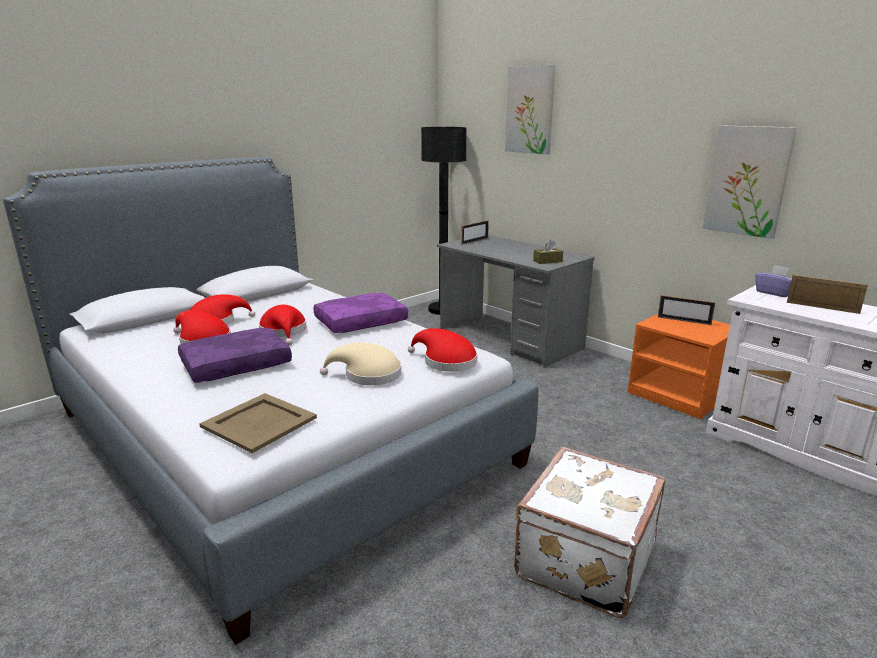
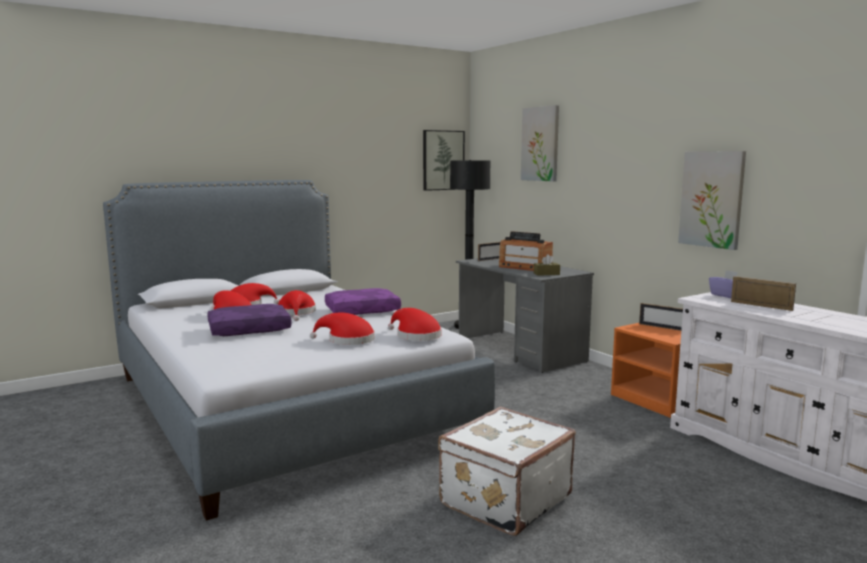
camera: 10 degrees right, 10 degrees down
(260, 422) = (250, 358): beige tray -> none
(368, 375) = (347, 340): beige hat -> red hat
(411, 127) = (443, 160): none -> picture
(518, 252) = (524, 267): none -> radio

